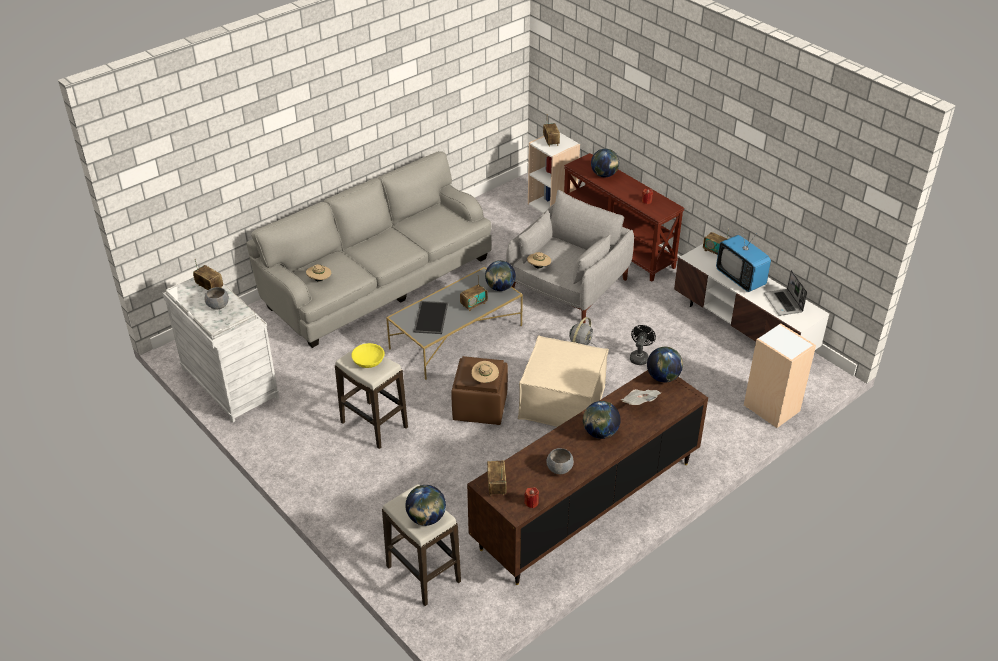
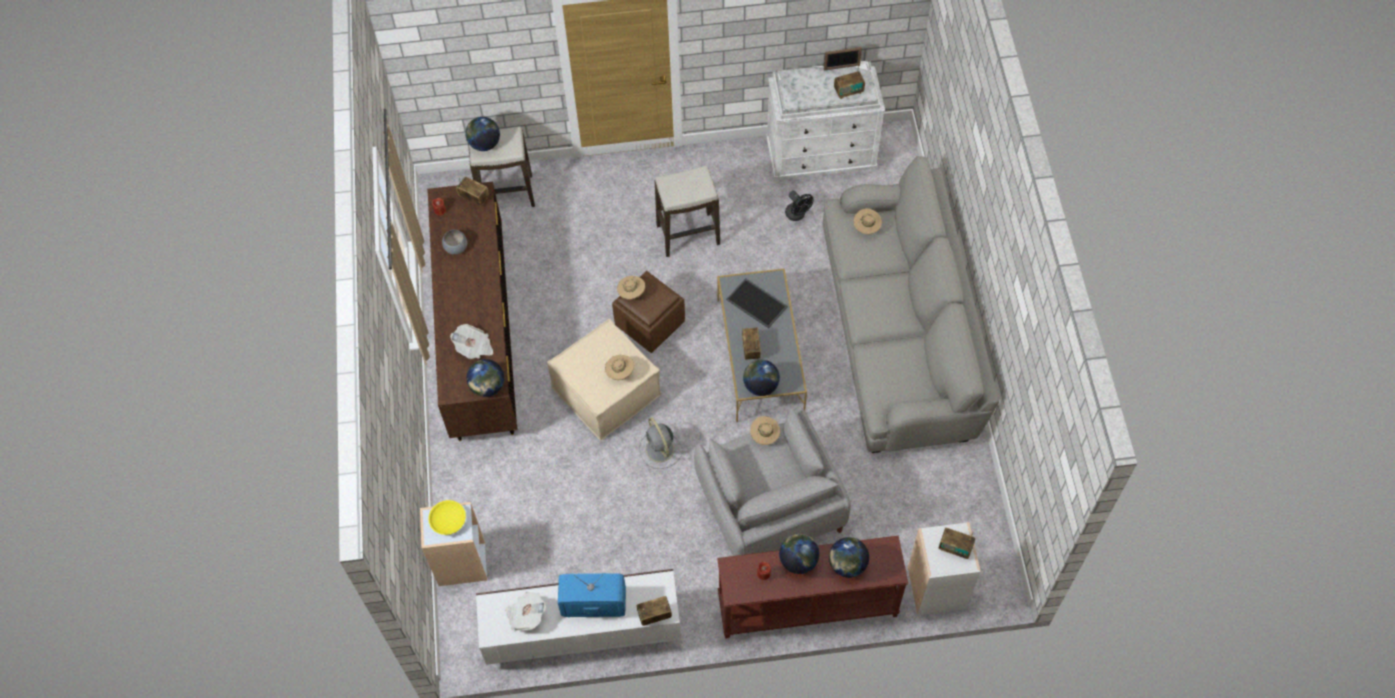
camera: 125 degrees right, 20 degrees up
(183, 300) = (841, 67): none -> picture frame
(218, 305) = (816, 88): grey bowl -> none
(368, 360) = (688, 187): yellow bowl -> yellow bowl (448, 521)
(561, 352) = (620, 372): none -> beige hat
(600, 433) = (467, 297): globe -> globe (798, 561)
(639, 357) = (614, 498): black fan -> black fan (797, 215)
(784, 303) = (526, 615): laptop -> newspaper

